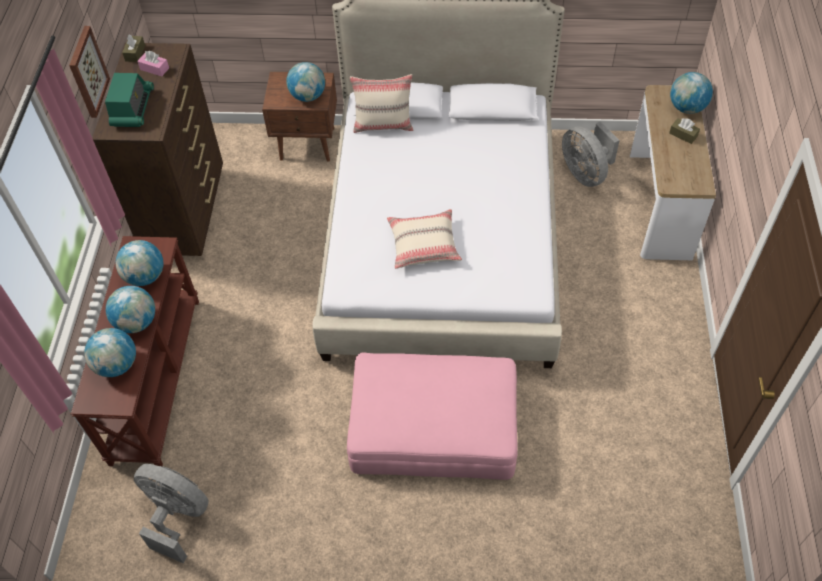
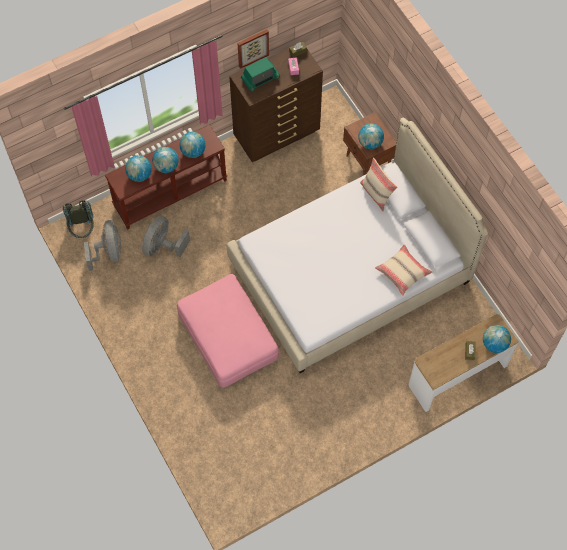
camera: 55 degrees right, 10 degrees up
(106, 534) = (82, 230): none -> grey backpack
(424, 245) = (306, 263): beige pillow -> beige pillow (403, 272)
(585, 173) = (454, 322): grey fan -> grey fan (163, 246)

